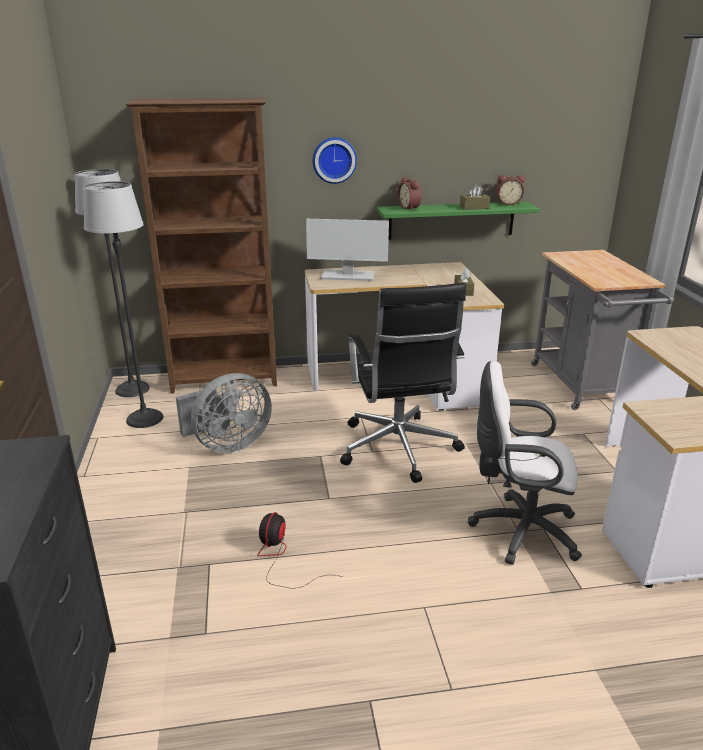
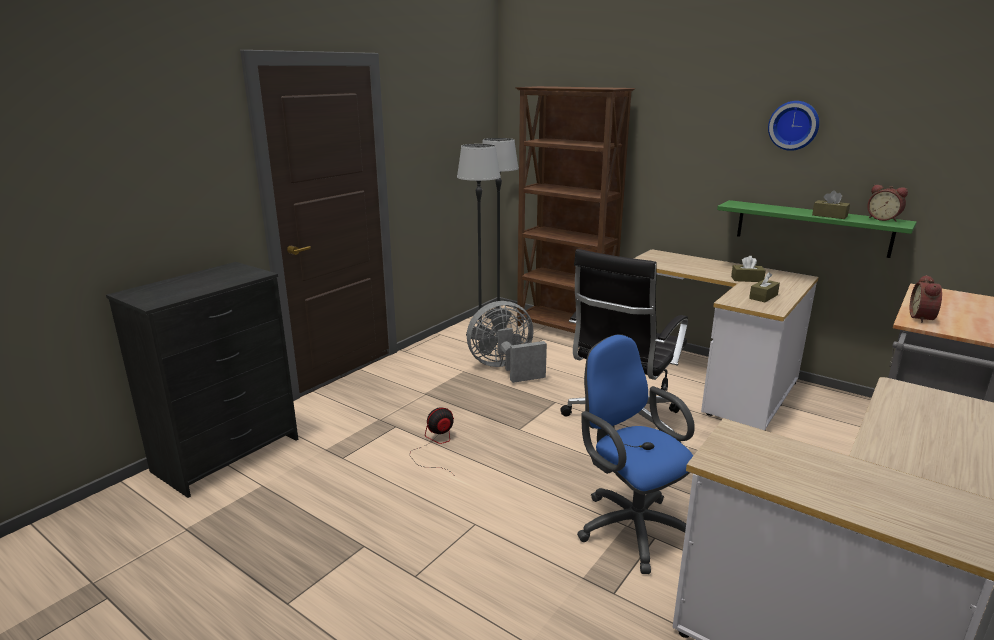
camera: 45 degrees right, 5 degrees down
(228, 444) = (505, 368): grey fan -> grey fan turned 150 degrees clockwise
(334, 160) = (692, 149): wall clock -> wall clock (794, 125)
(347, 276) = (676, 261): monitor -> none
(410, 208) = (757, 206): alarm clock -> alarm clock (923, 318)
(425, 278) = (747, 279): none -> brown tissue box
(519, 530) = (629, 525): white office chair -> blue office chair

